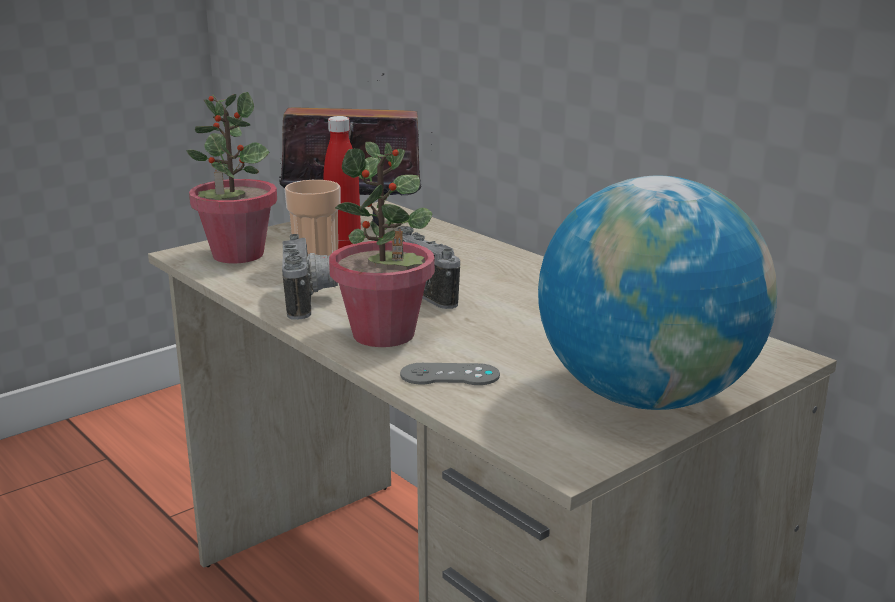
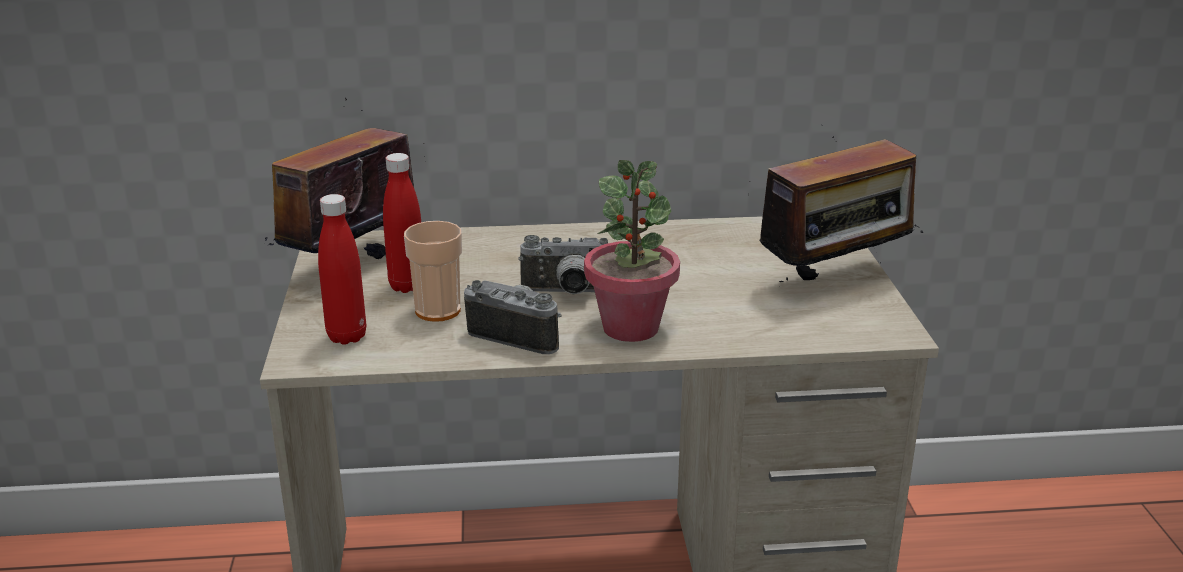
camera: 55 degrees left, 5 degrees up
(237, 255) = (347, 336): potted plant -> red bottle
(450, 375) = (734, 327): grey game controller -> none
(647, 396) = (835, 280): globe -> radio

